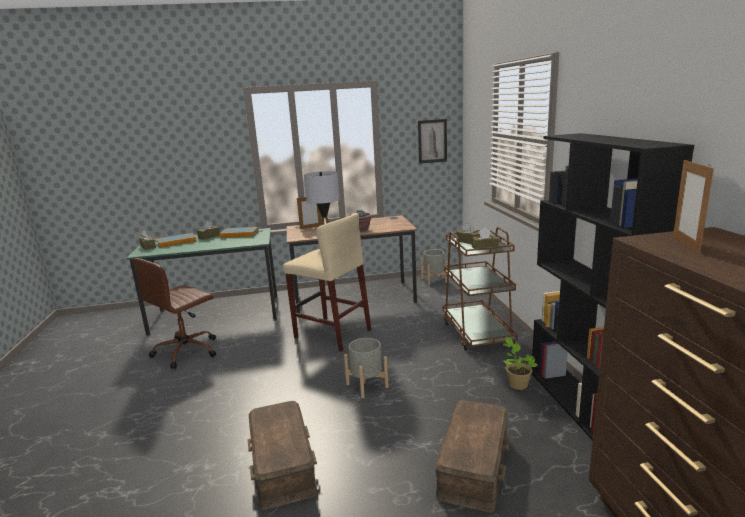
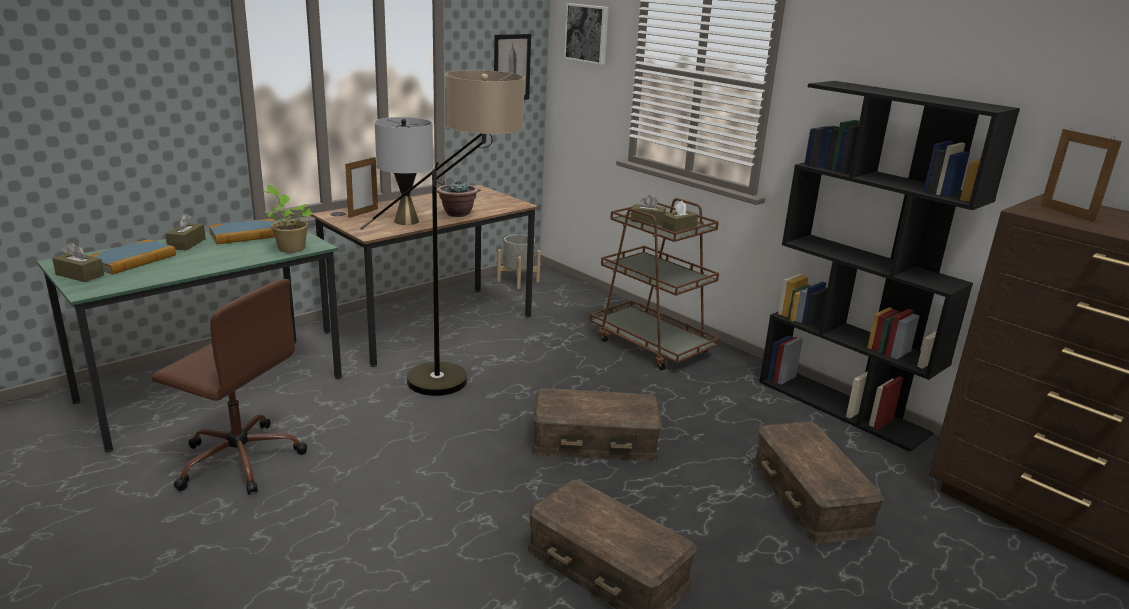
camera: 35 degrees left, 5 degrees up
(187, 351) = (238, 459): brown office chair -> brown office chair turned 75 degrees counterclockwise
(332, 334) = (461, 382): beige stool -> floor lamp
(367, 385) = (594, 441): grey planter -> brown storage box
(475, 115) = (587, 33): none -> picture
(517, 384) = (757, 397): potted plant -> potted plant (290, 248)

